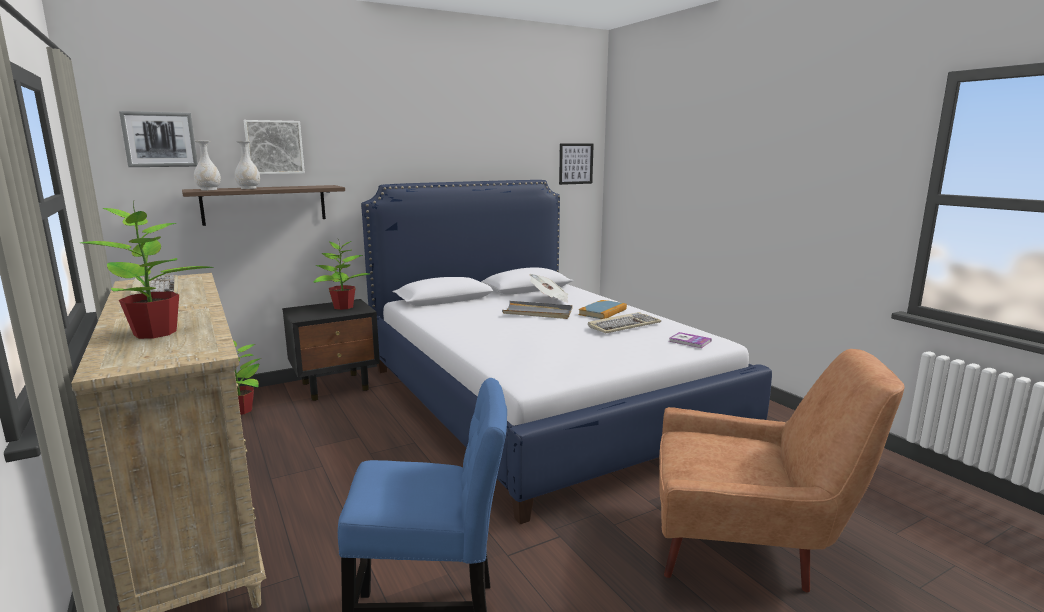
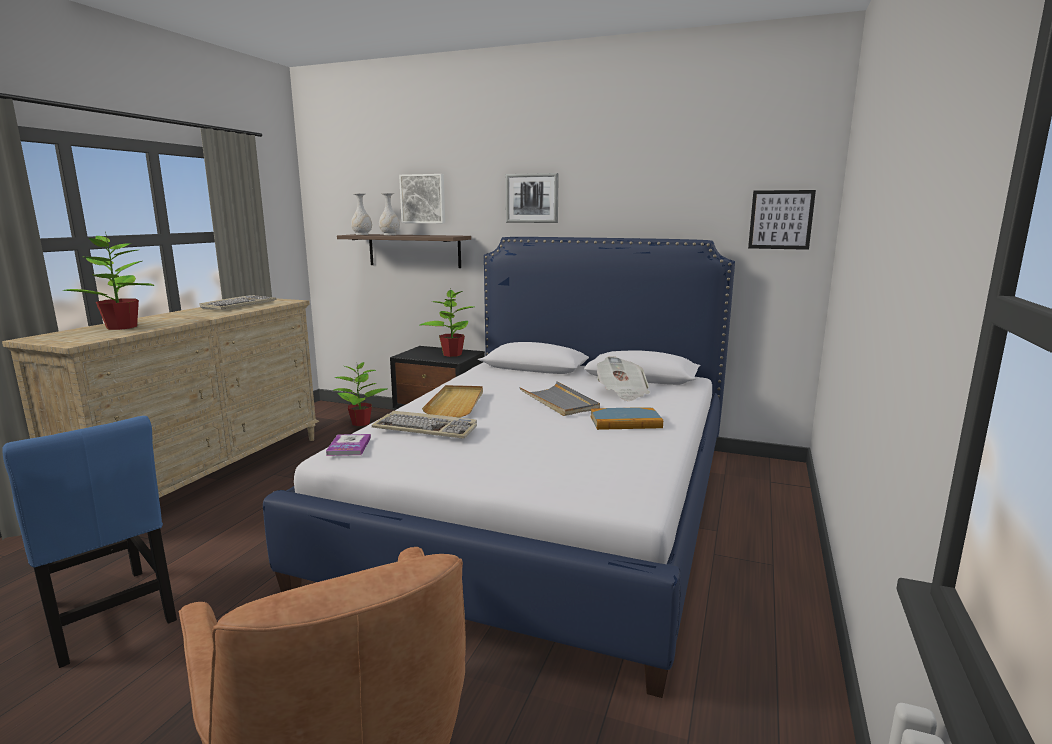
camera: 50 degrees right, 0 degrees up
(160, 139) = (348, 193): picture -> picture (532, 198)
(488, 332) = (456, 403): none -> beige tray
(624, 325) = (593, 443): keyboard -> keyboard (427, 428)
(689, 341) = (597, 487): book -> book (349, 446)

